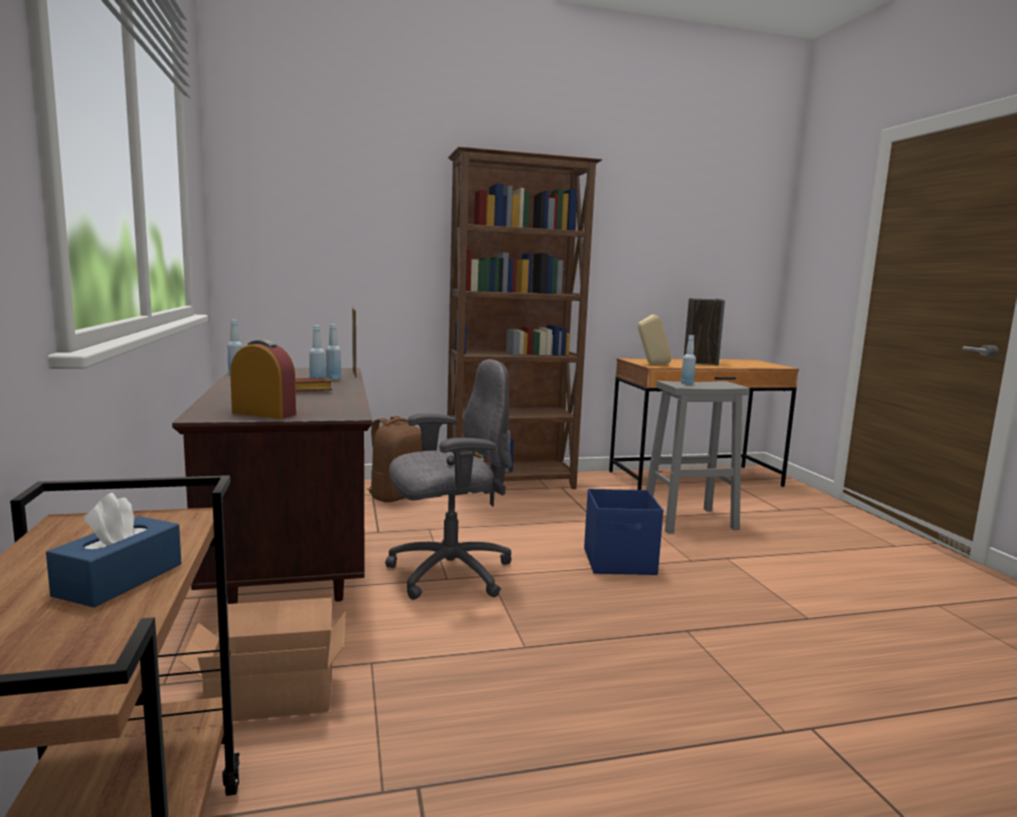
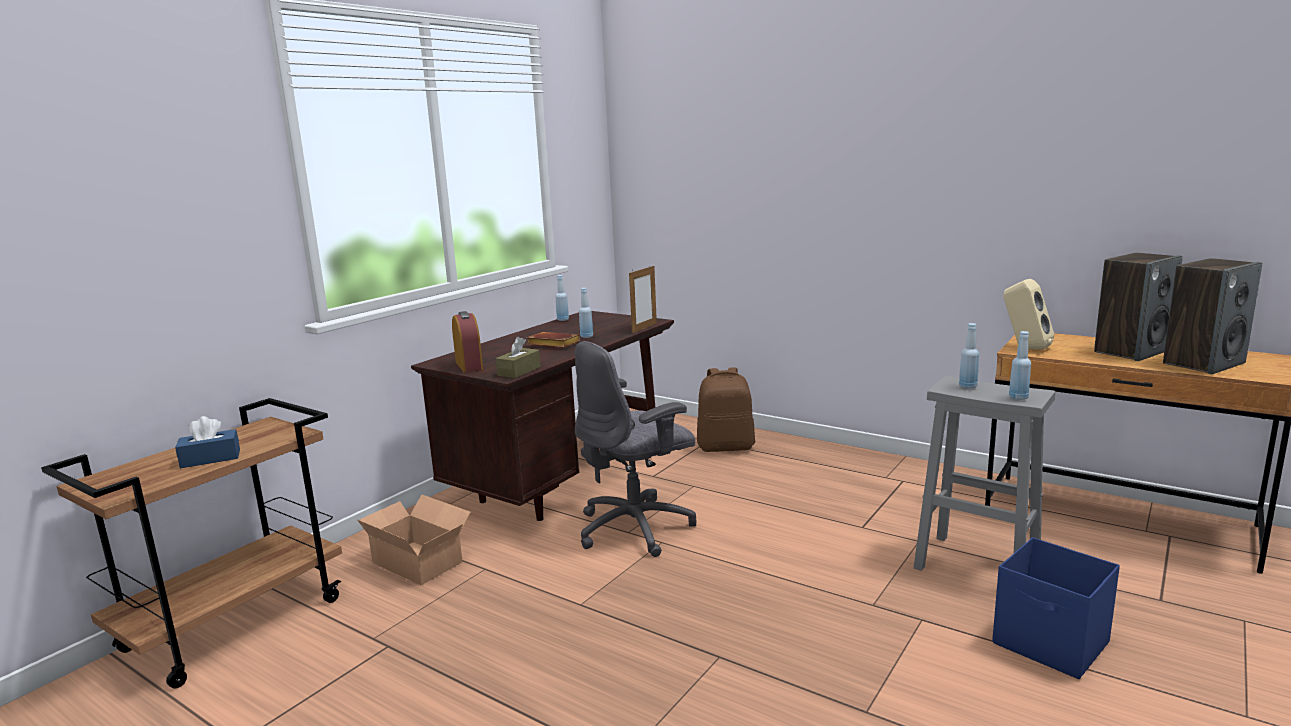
camera: 50 degrees right, 5 degrees up
(333, 379) = (610, 333): blue bottle -> blue bottle (1018, 398)
(347, 410) = (519, 371): none -> brown tissue box
(448, 573) = (637, 528): grey office chair -> grey office chair turned 120 degrees clockwise
(511, 484) = (854, 463): brown bookcase -> none
(620, 562) = (794, 576): blue storage box -> blue storage box (1051, 644)
(742, 364) = (1203, 363): none -> speaker

